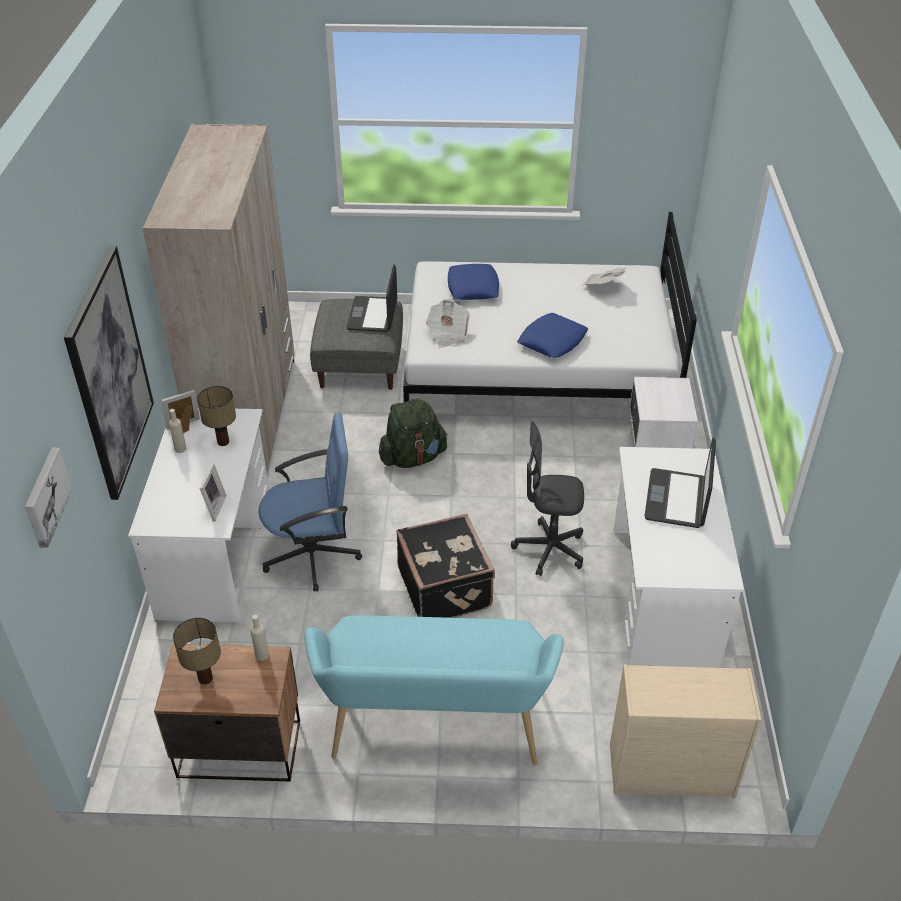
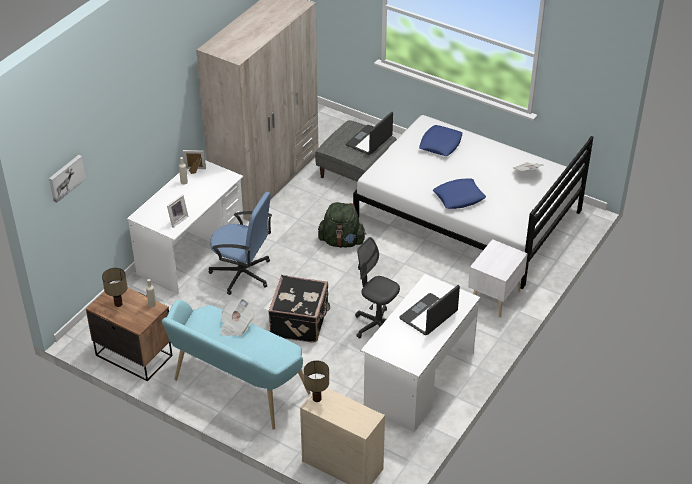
camera: 30 degrees right, 0 degrees up
(110, 373) = (141, 126): picture -> none
(224, 442) = (209, 186): table lamp -> table lamp (317, 399)
(447, 334) = (397, 169): newspaper -> newspaper (236, 325)

